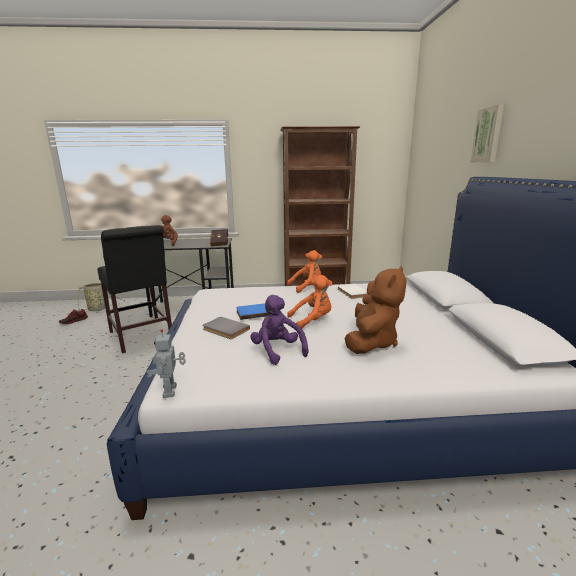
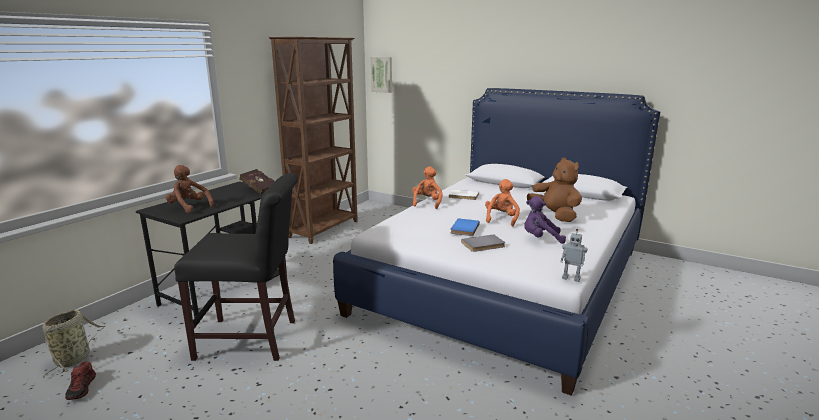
camera: 55 degrees left, 0 degrees up
(488, 135) = (489, 56): picture -> picture (382, 74)

